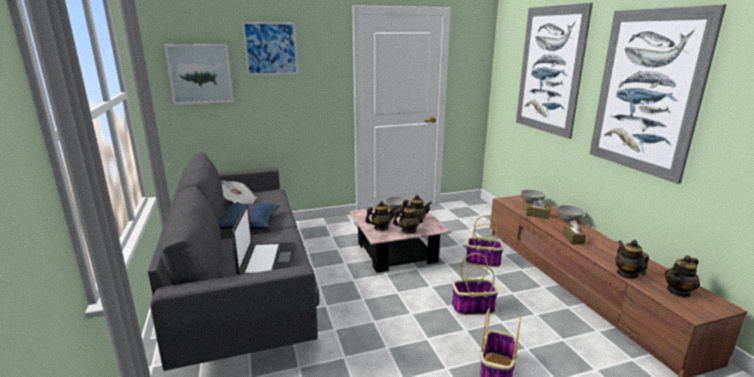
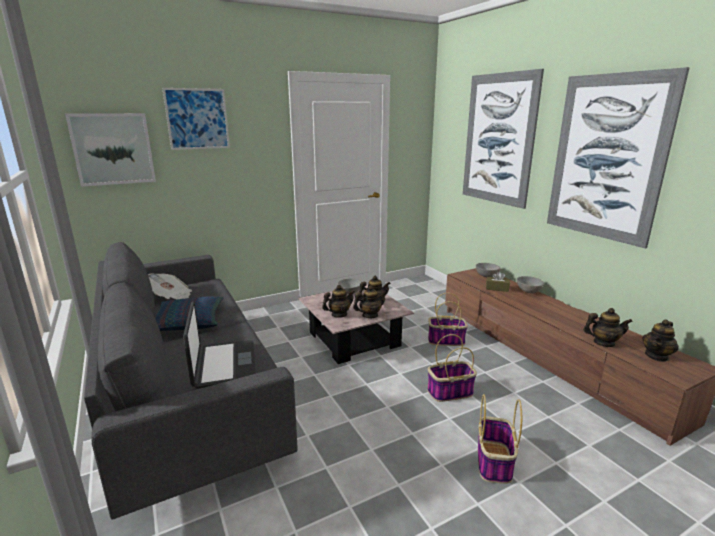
camera: 10 degrees left, 0 degrees up
(573, 239) = (539, 310): brown tissue box -> none
(627, 274) = (603, 343): teapot -> teapot turned 120 degrees clockwise

